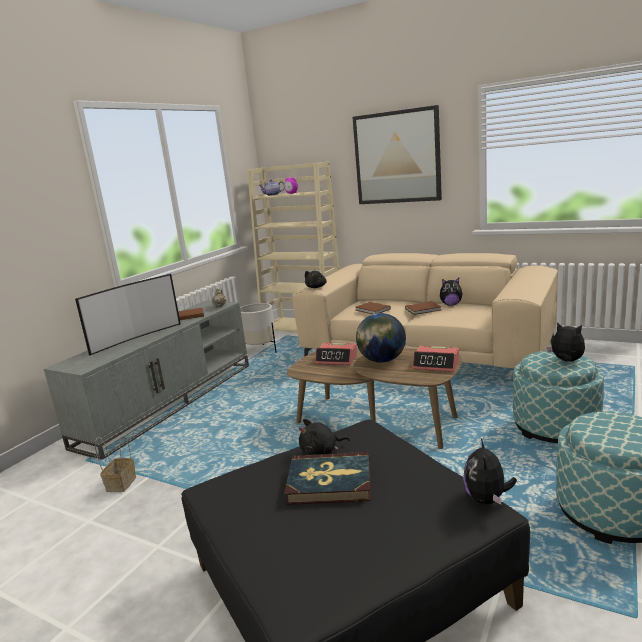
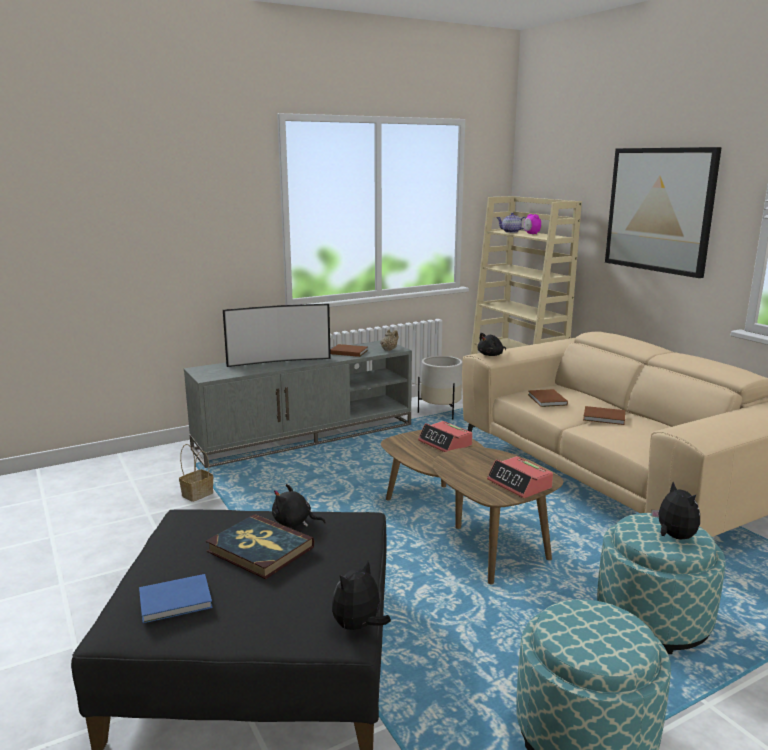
camera: 30 degrees right, 0 degrees up
(325, 555) = (177, 601): none -> blue book
(382, 360) = (473, 460): globe -> none
(451, 304) = (647, 422): plush toy -> none

